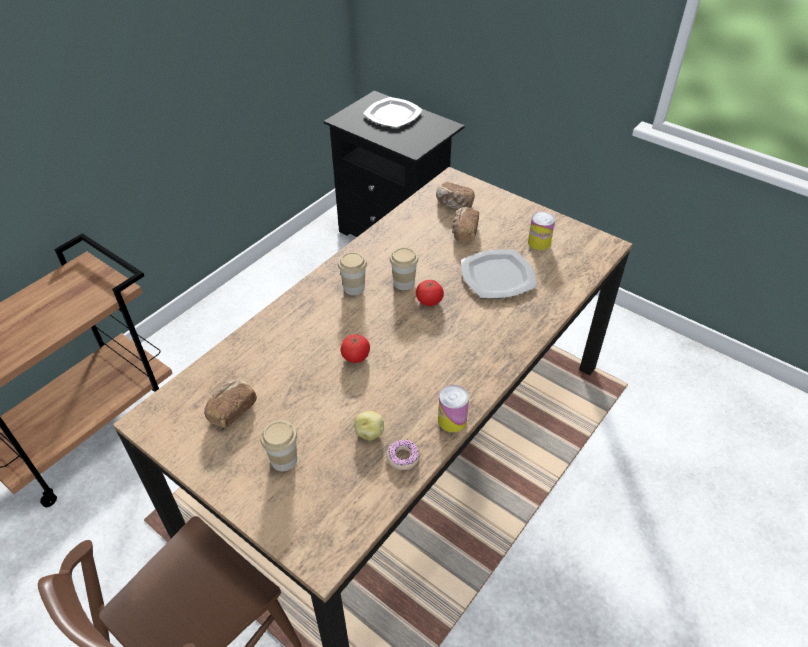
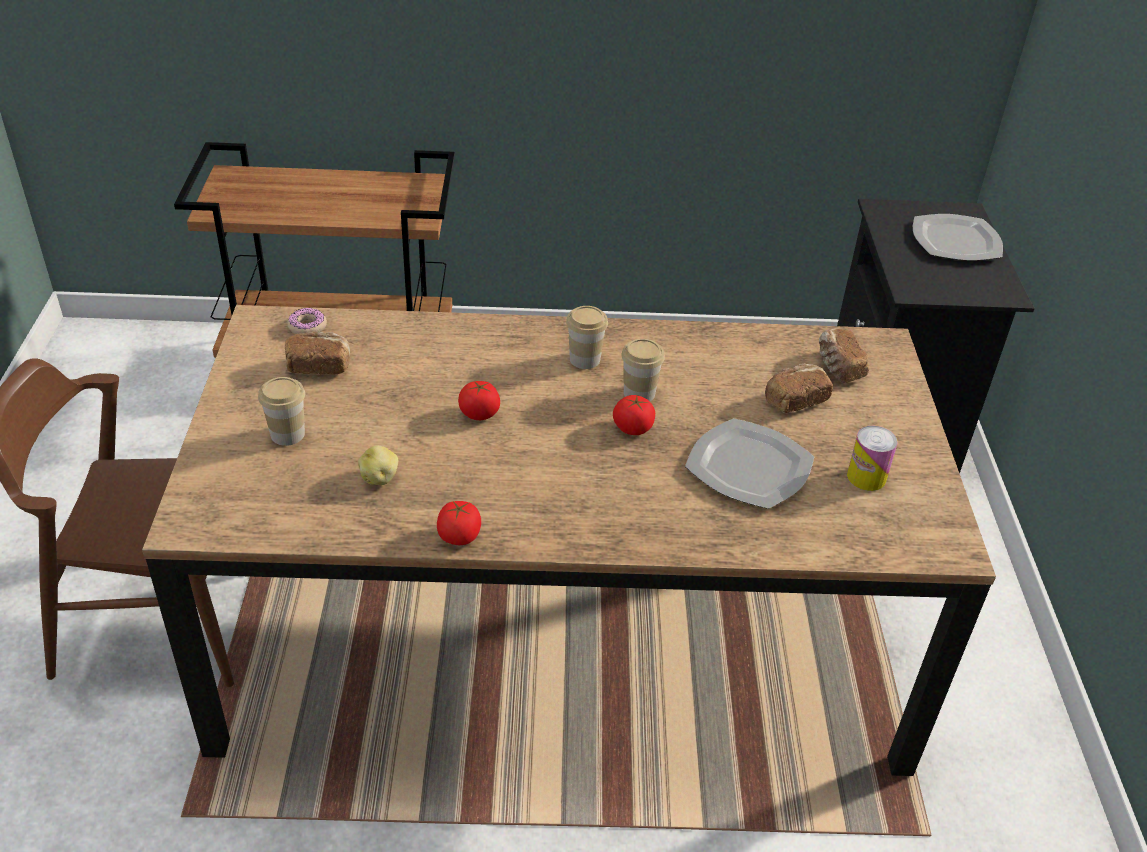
camera: 50 degrees right, 5 degrees down
(403, 457) = (367, 521): donut -> donut (307, 327)
(452, 420) = (459, 536): can -> tomato

